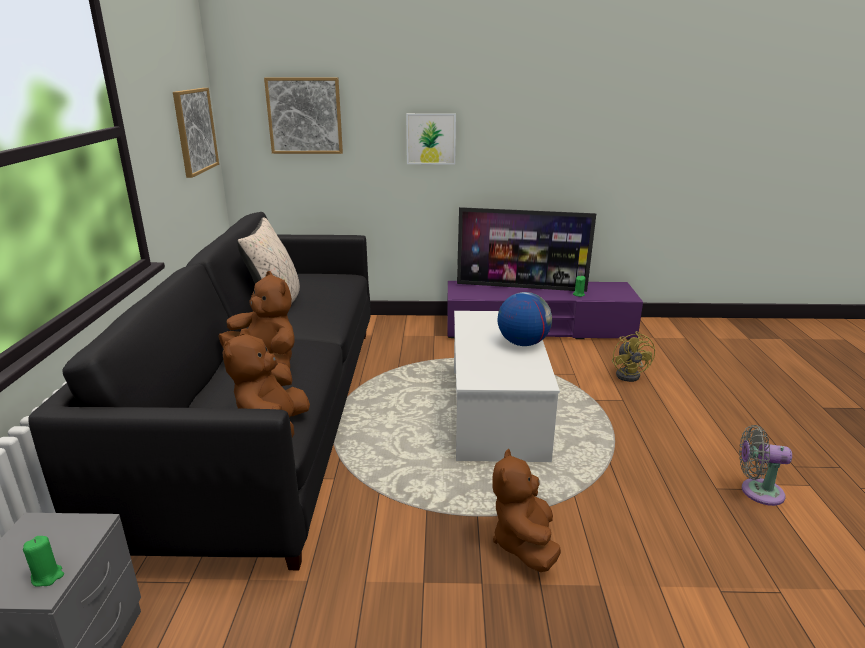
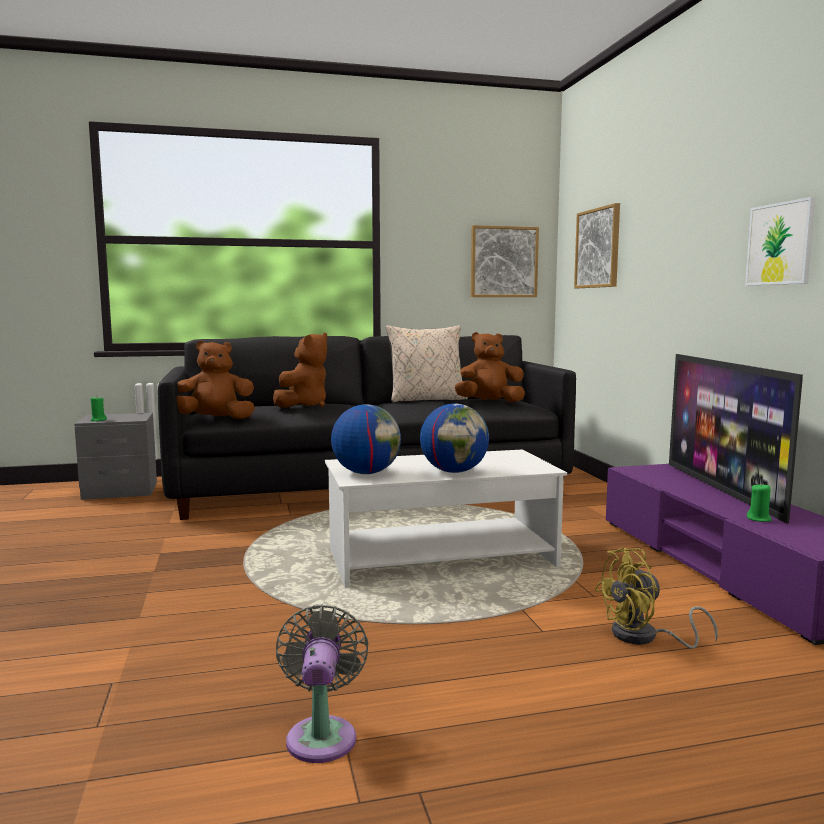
camera: 75 degrees right, 15 degrees down
(431, 139) = (679, 264): picture -> picture (780, 244)
(518, 375) = (366, 473): none -> globe
(524, 543) = (204, 583): brown plush toy -> brown plush toy (489, 402)

